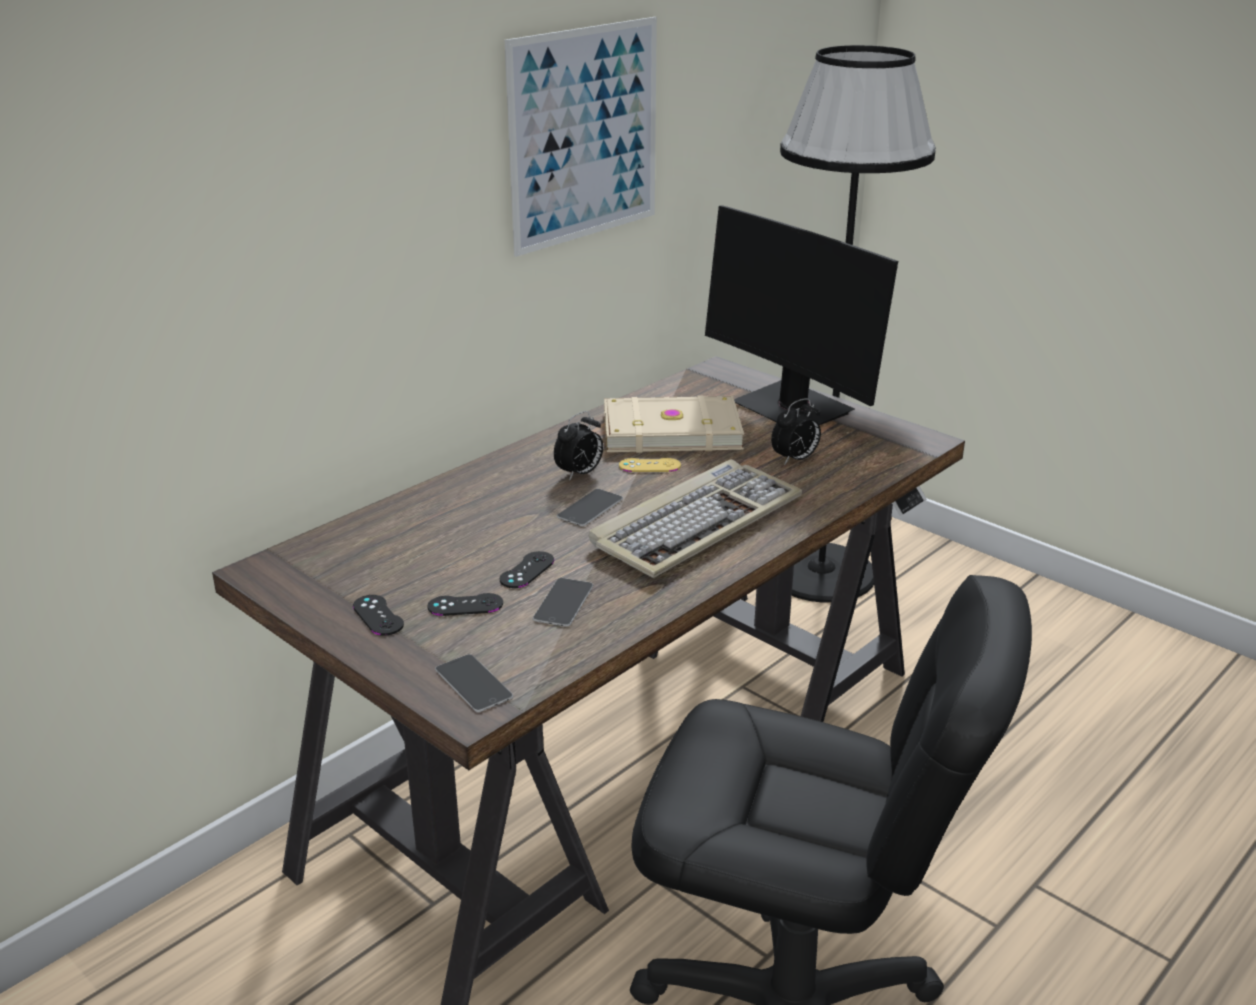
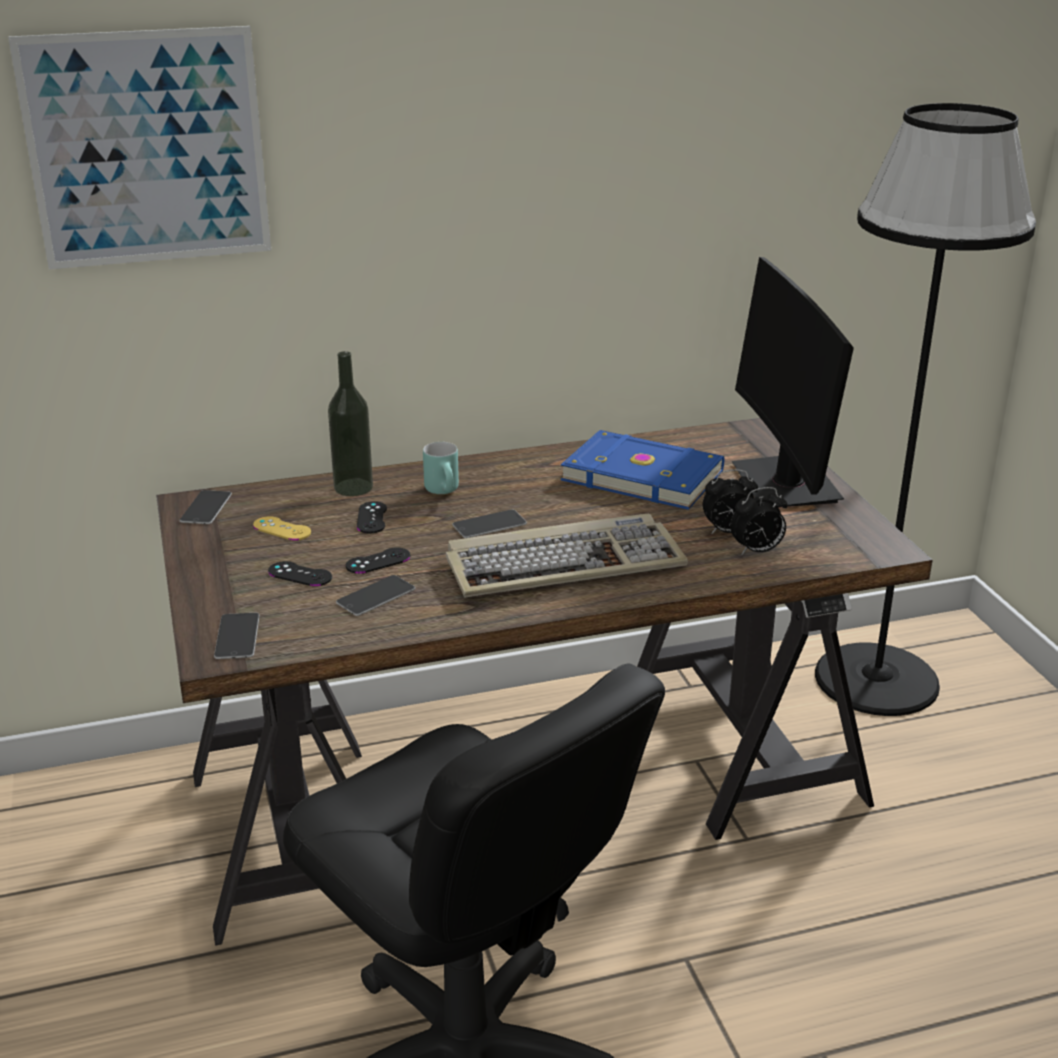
camera: 30 degrees right, 0 degrees up
(286, 569) = (206, 507): none -> phone
(378, 615) = (229, 562): black game controller -> black game controller (372, 518)
(419, 509) = (353, 487): none -> bottle
(514, 489) = (446, 491): none -> turquoise mug
(579, 474) = (515, 493): alarm clock -> alarm clock (756, 551)
(585, 134) = (606, 165): picture -> picture (147, 149)
(649, 465) = (584, 502): yellow game controller -> yellow game controller (282, 529)
(670, 429) = (642, 474): beige book -> blue book

